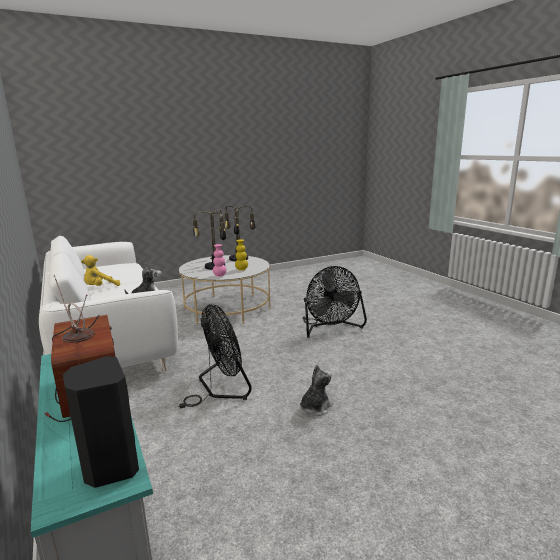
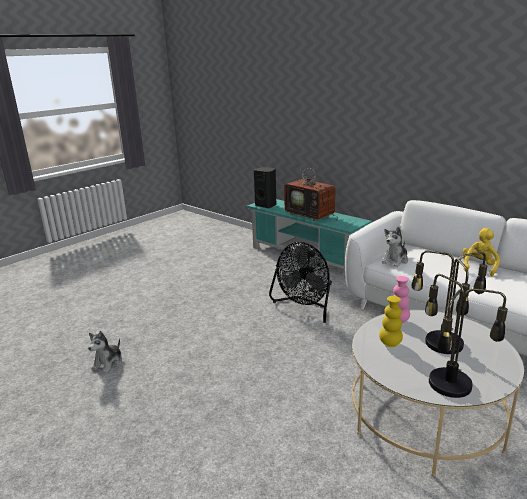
camera: 160 degrees right, 5 degrees up
(315, 407) = (220, 307): plush toy -> plush toy (108, 363)
(328, 328) = (239, 403): black fan -> none

